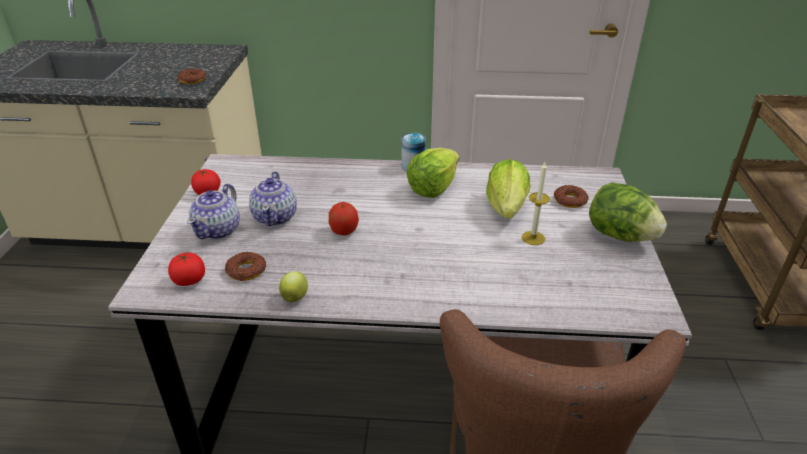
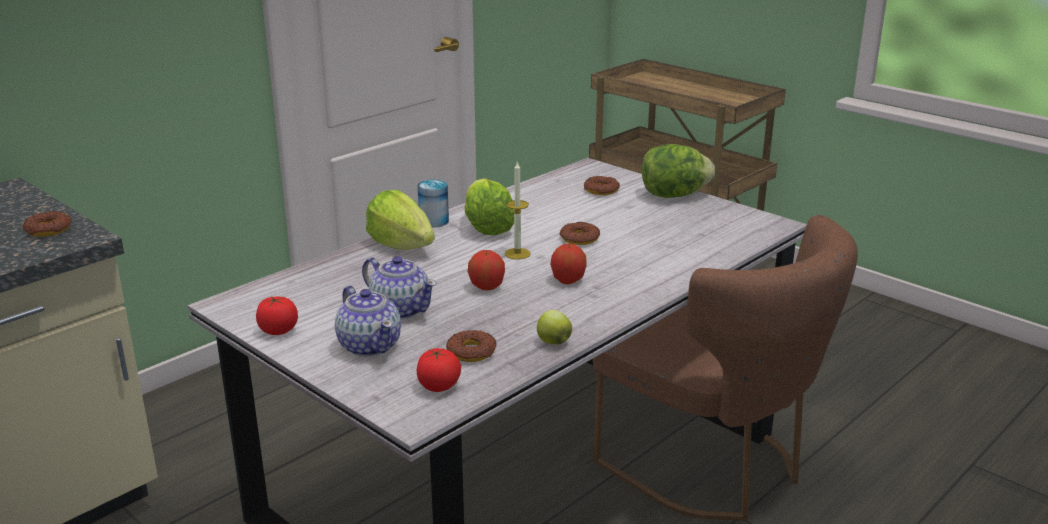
camera: 50 degrees left, 10 degrees down
(396, 258) = (568, 280): none -> apple
(471, 231) = (579, 238): none -> donut
(506, 208) = (571, 214): lettuce -> lettuce (402, 245)
(533, 238) = (628, 222): candle -> candle (517, 253)

